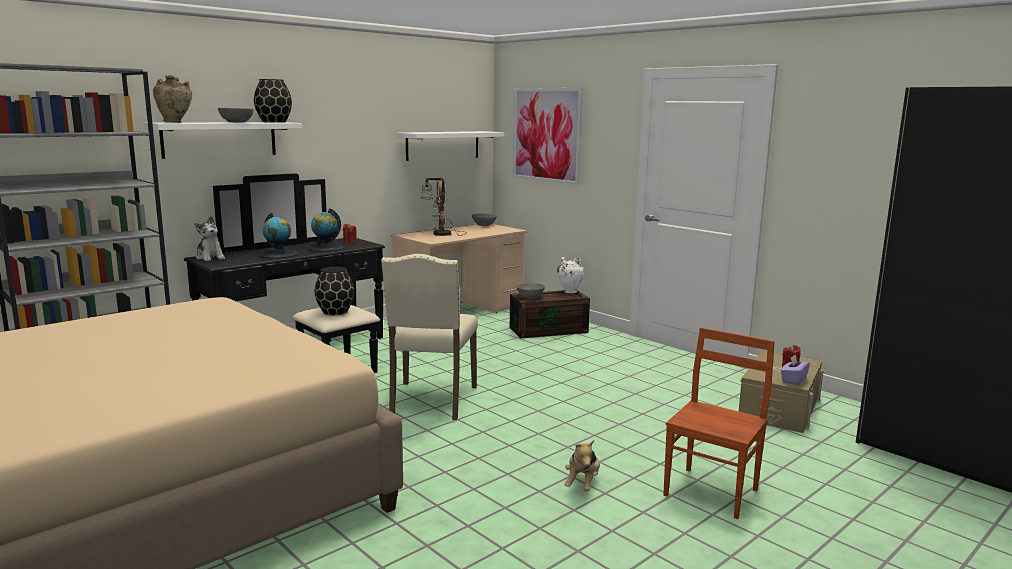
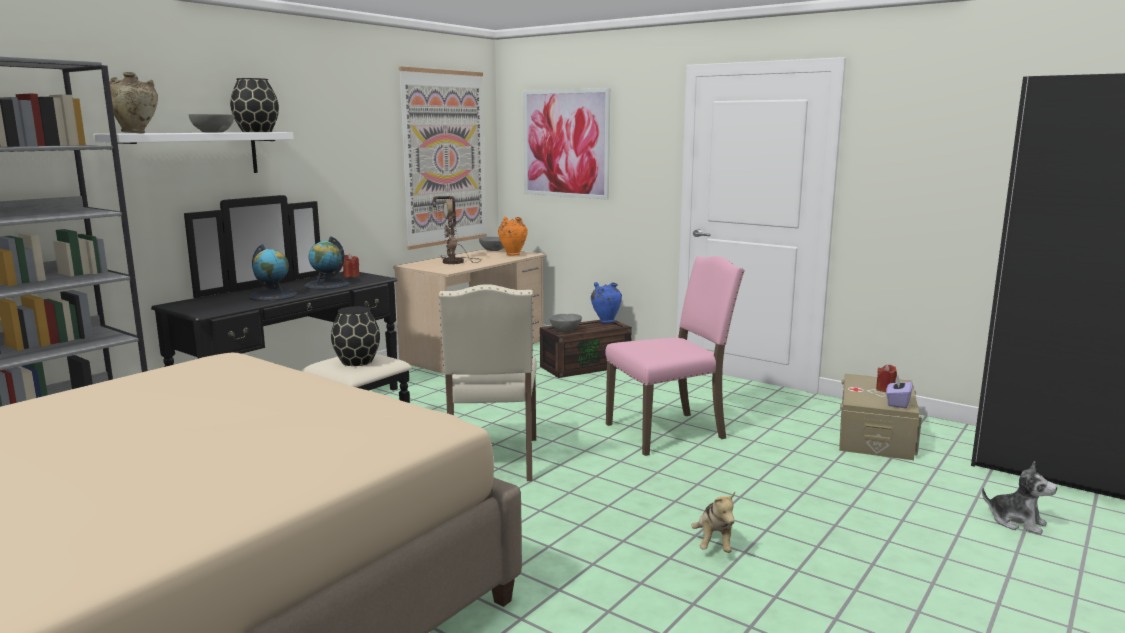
camera: 10 degrees left, 0 degrees up
(210, 258) = (187, 304): plush toy -> plush toy (1016, 522)
(443, 145) = (445, 158): white shelf -> picture
(497, 230) = (513, 254): none -> orange vase
(570, 292) = (606, 321): white vase -> blue vase
(592, 390) = (669, 432): none -> pink chair
(712, 492) = (859, 538): brown chair -> none

